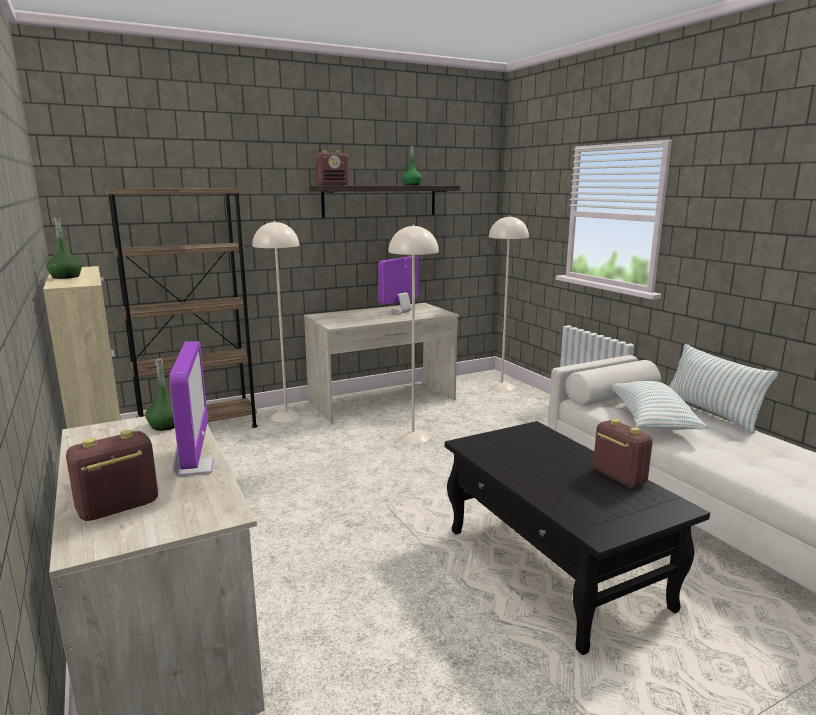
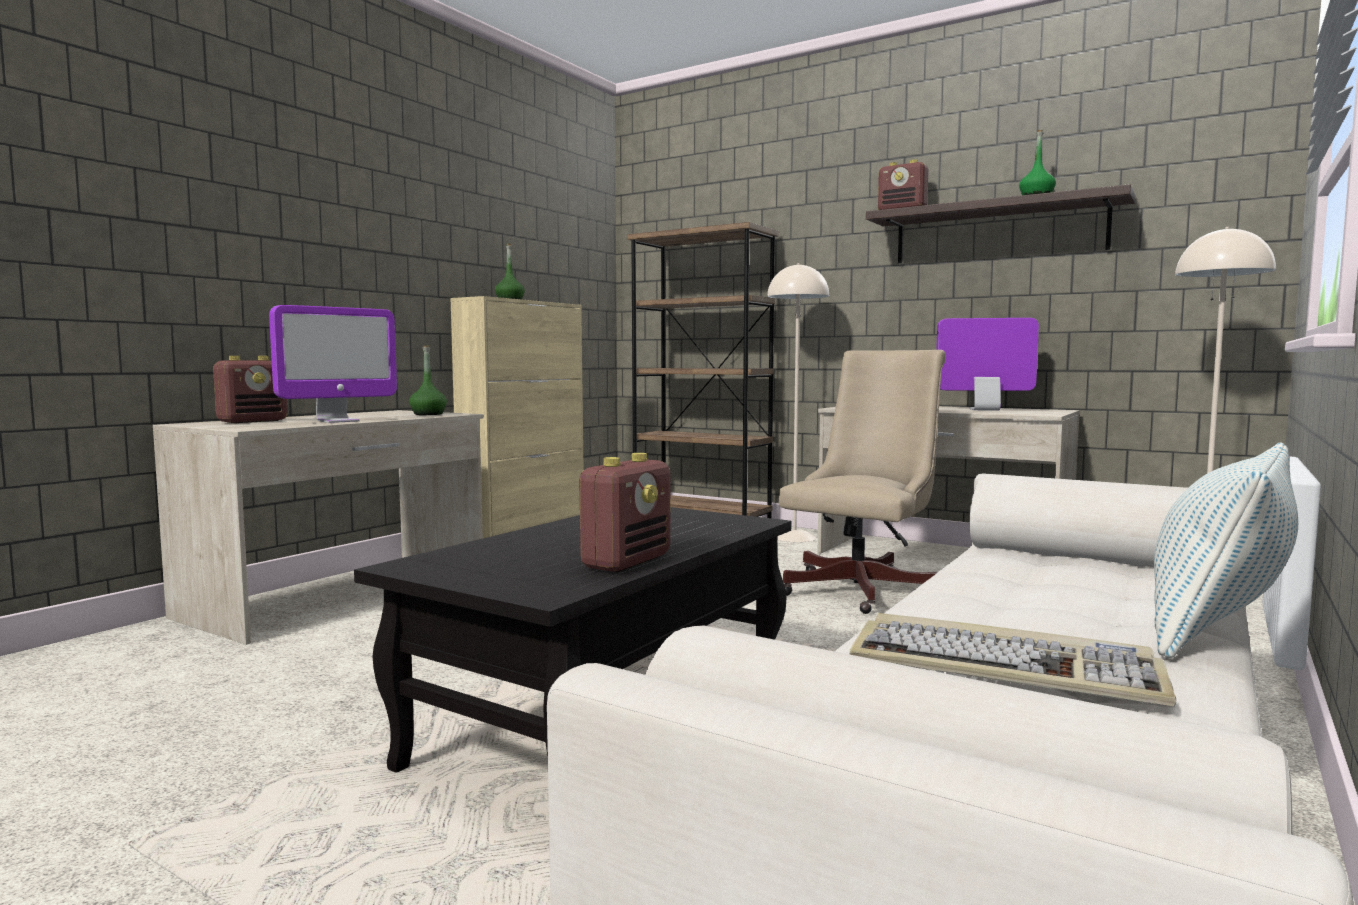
camera: 60 degrees right, 10 degrees down
(117, 508) = (253, 421): radio -> radio turned 105 degrees clockwise
(413, 436) = (864, 589): beige floor lamp -> beige office chair
(652, 420) = (1010, 583): pillow -> none
(765, 456) = (1005, 668): none -> keyboard

